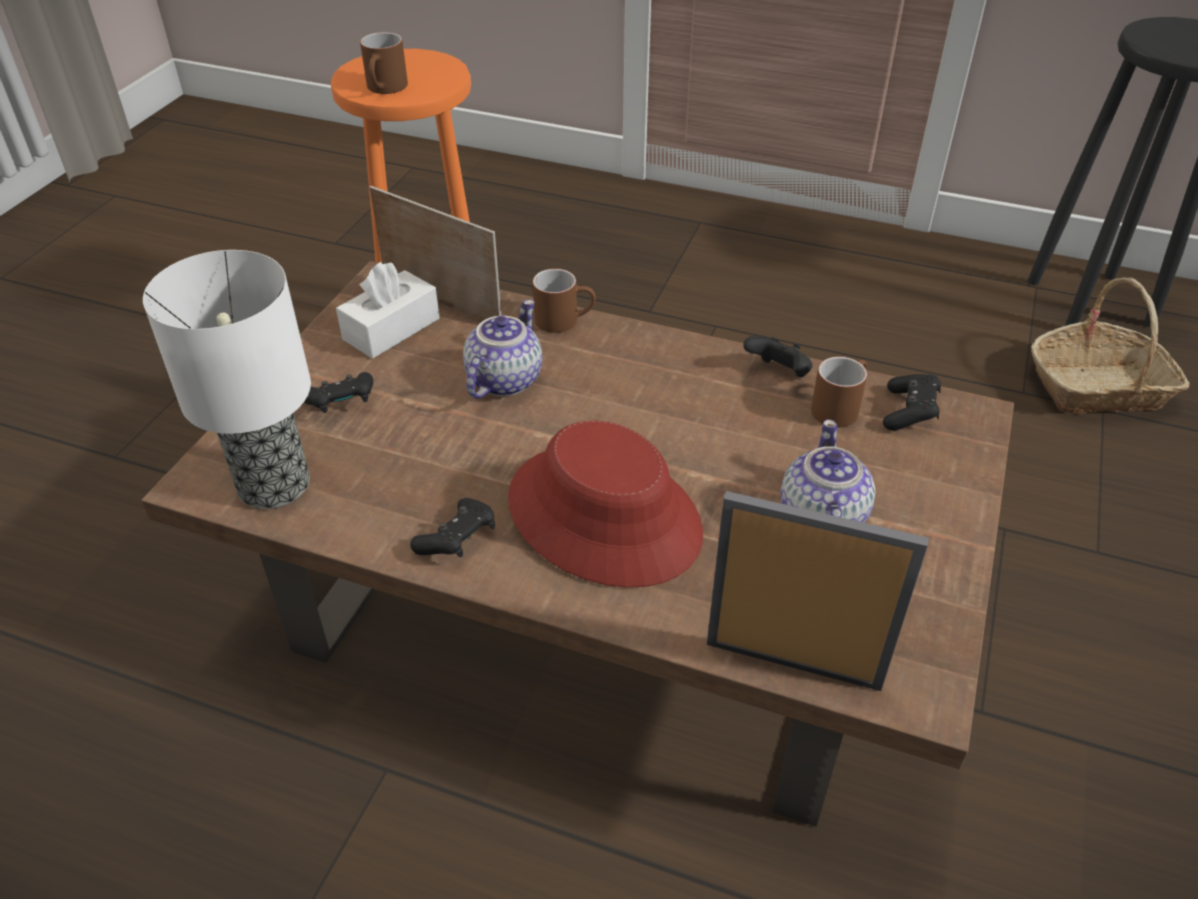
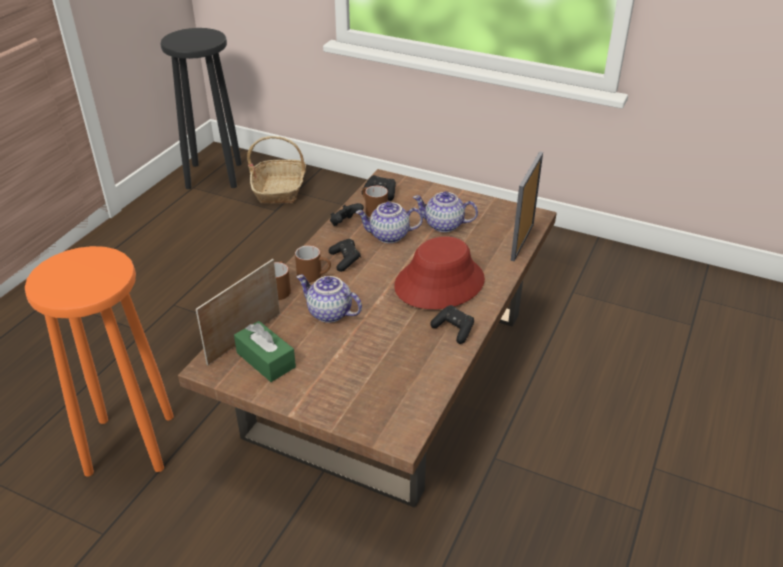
camera: 85 degrees left, 5 degrees down
(272, 485) = (407, 403): table lamp -> none
(342, 403) = (337, 378): black game controller -> black game controller (345, 260)
(386, 89) = (102, 280): brown mug -> brown mug (314, 275)
(391, 329) = (266, 360): white tissue box -> green tissue box
(752, 435) = (389, 236): none -> teapot

